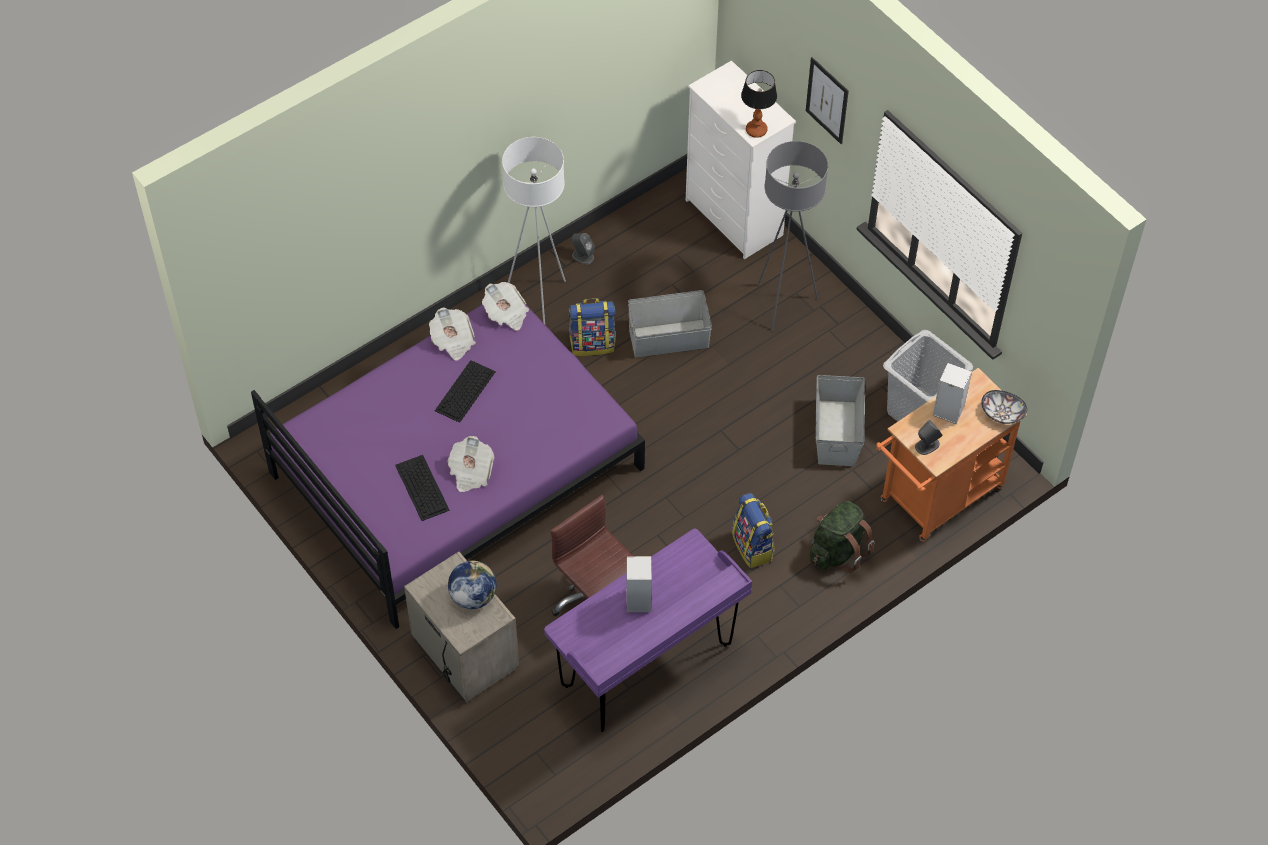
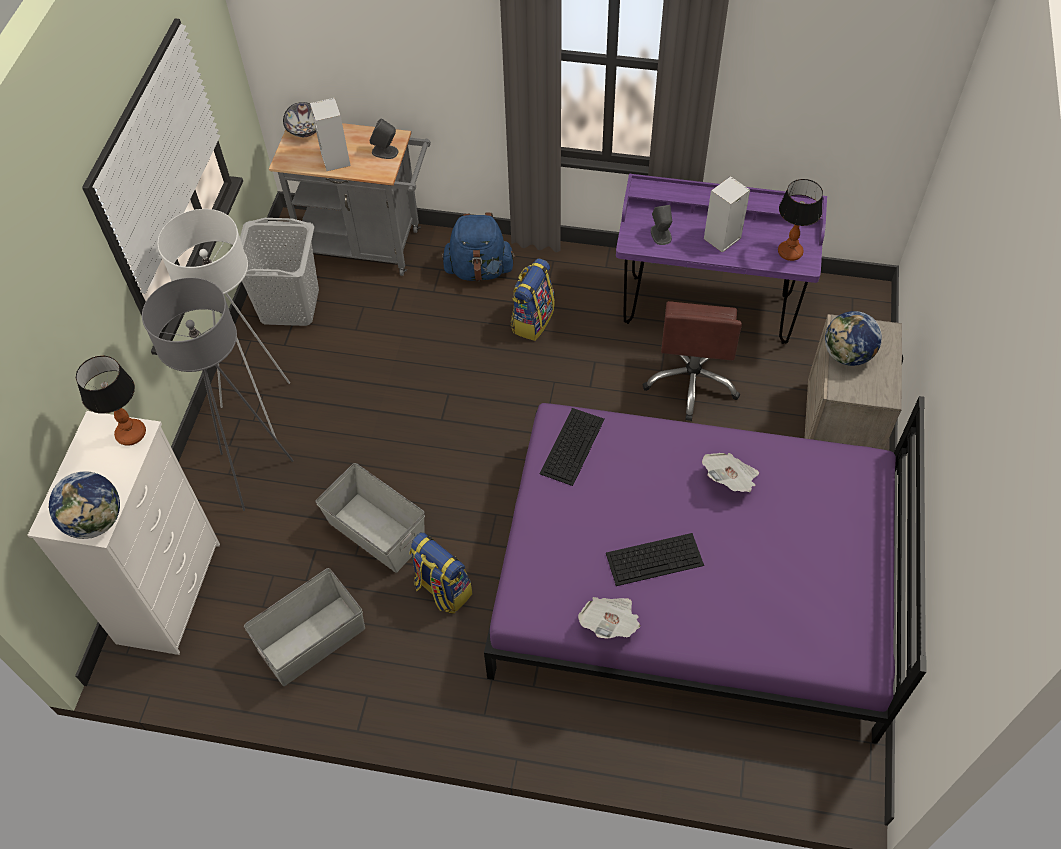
camera: 130 degrees left, 0 degrees up
(422, 488) = (789, 502): keyboard -> keyboard (572, 445)
(506, 314) = (528, 604): newspaper -> none
(539, 300) = (433, 681): white floor lamp -> white floor lamp (260, 409)
(581, 630) = (790, 253): none -> table lamp
(582, 256) = (339, 689): grey speaker -> grey speaker (661, 235)
(710, 89) = (96, 521): none -> globe
(827, 100) = (68, 324): picture -> none
(837, 432) = (363, 342): grey storage box -> grey storage box (312, 640)
(838, 551) = (479, 270): green backpack -> blue backpack
(935, 499) = (369, 246): orange cart -> grey cart

